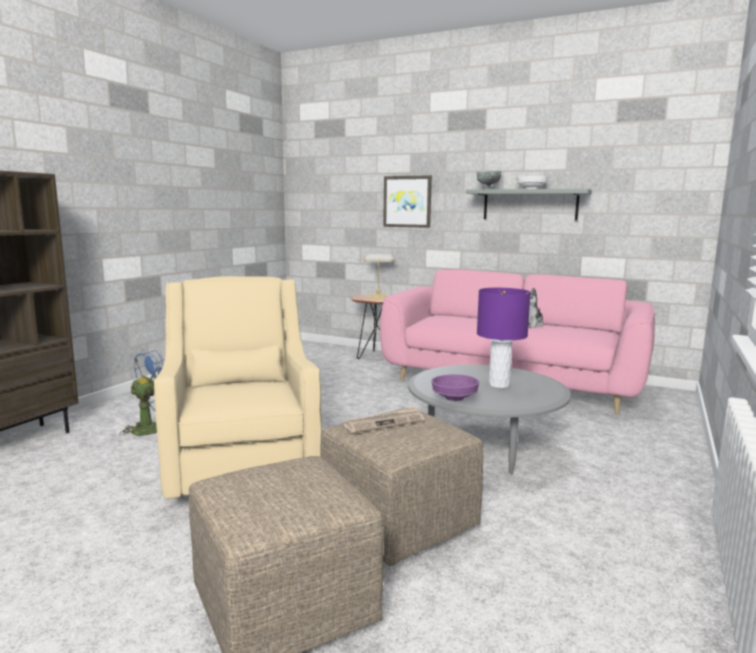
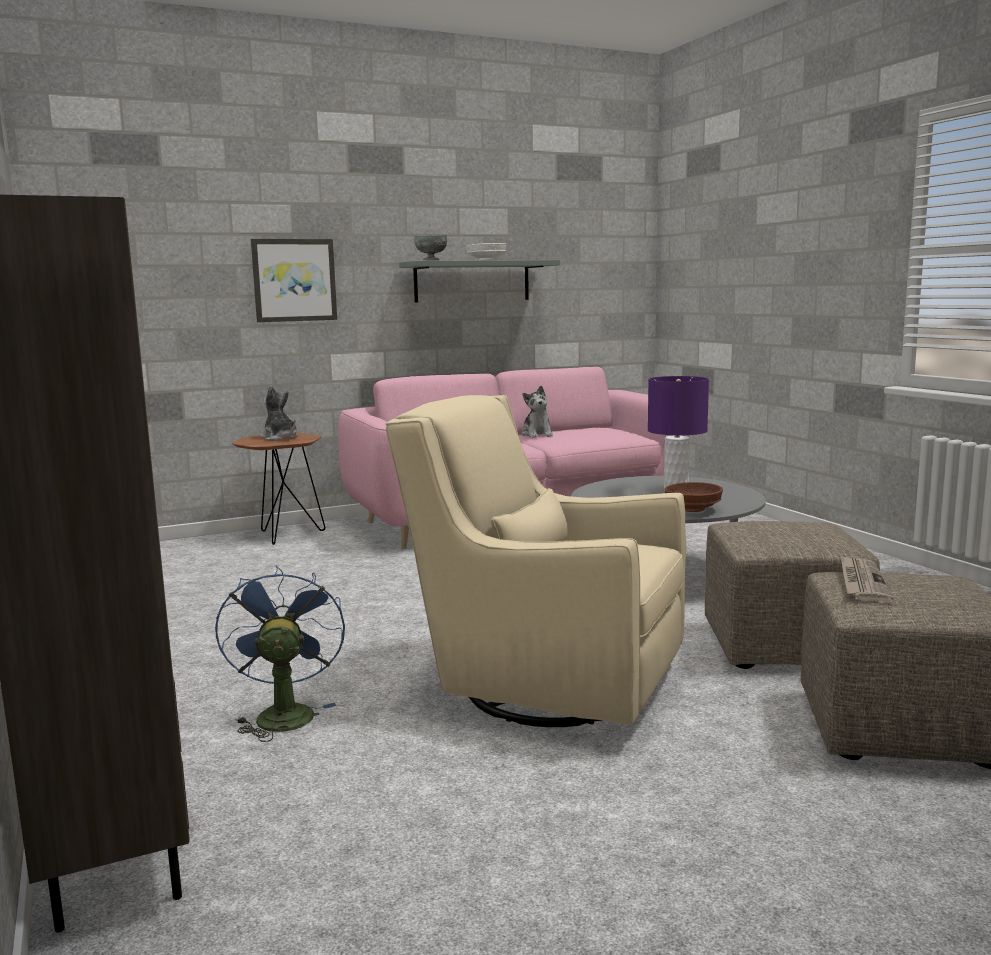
camera: 50 degrees left, 0 degrees up
(378, 297) = (280, 438): table lamp -> plush toy
(384, 423) = (766, 534): newspaper -> newspaper (862, 582)
(455, 398) = (693, 509): purple bowl -> brown bowl

